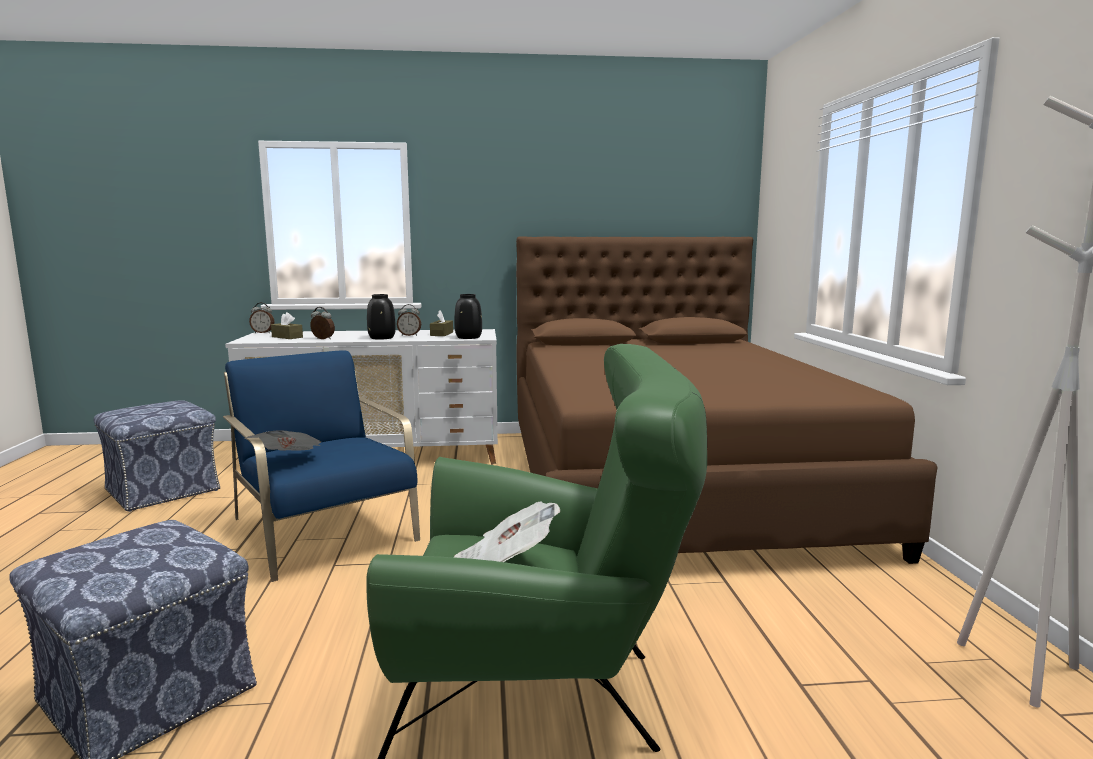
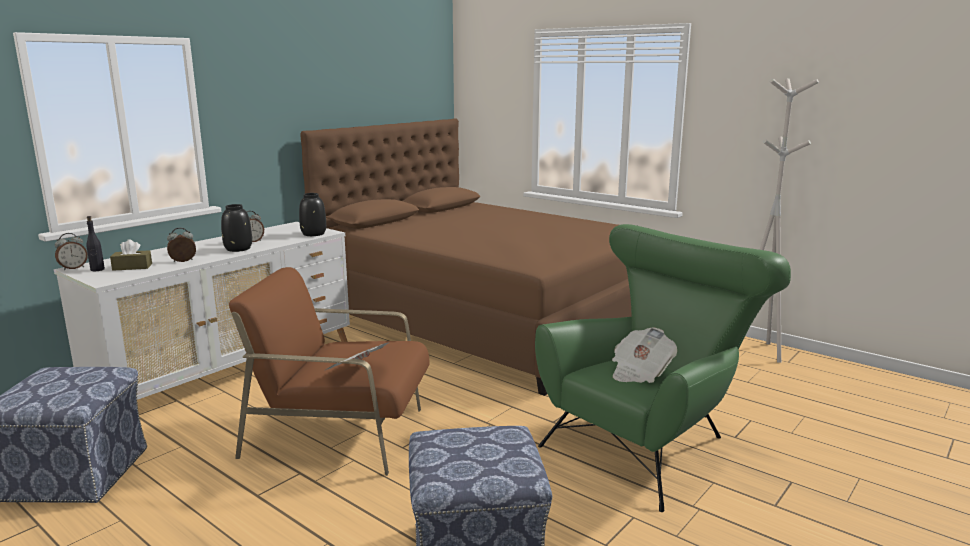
camera: 45 degrees left, 5 degrees up
(268, 335) = (97, 269): none -> black bottle
(326, 533) = (343, 434): blue armchair -> brown armchair
(441, 334) = (275, 235): brown tissue box -> none

